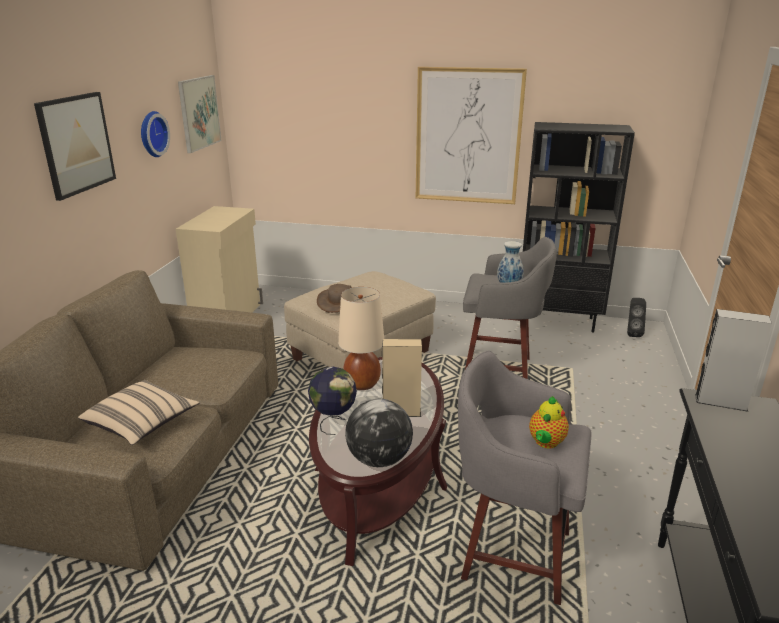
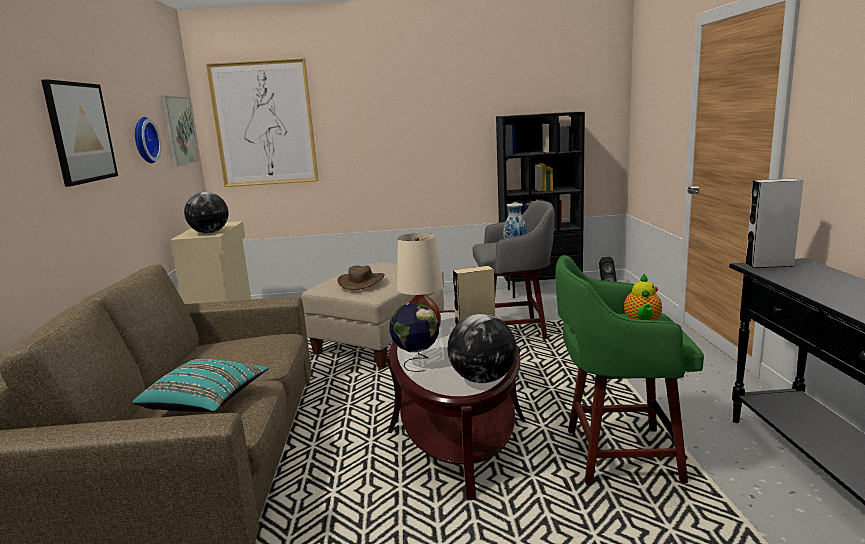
camera: 15 degrees left, 10 degrees down
(142, 424) = (206, 402): beige pillow -> turquoise pillow
(214, 224) = (210, 232): none -> globe
(468, 136) = (439, 135): picture -> picture (264, 124)
(511, 554) = (617, 456): grey stool -> green stool

